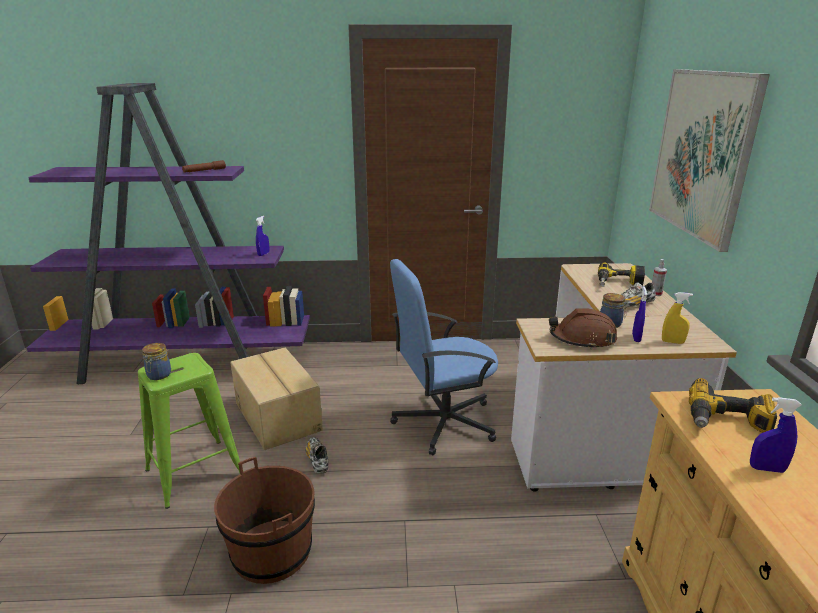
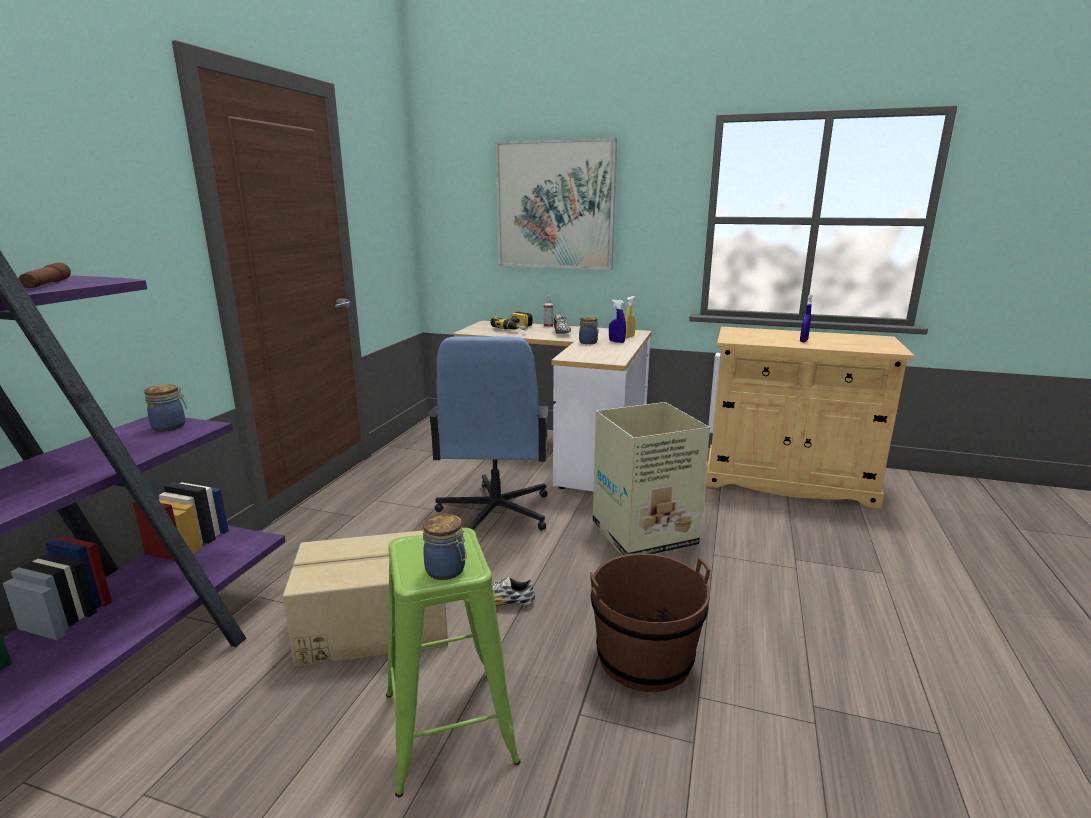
camera: 70 degrees left, 5 degrees down
(263, 254) = (170, 426): blue spray bottle -> jar
(464, 520) = (642, 533): none -> cardboard box
(582, 339) = (607, 351): brown hard hat -> none
(727, 421) = (756, 337): power drill -> none

